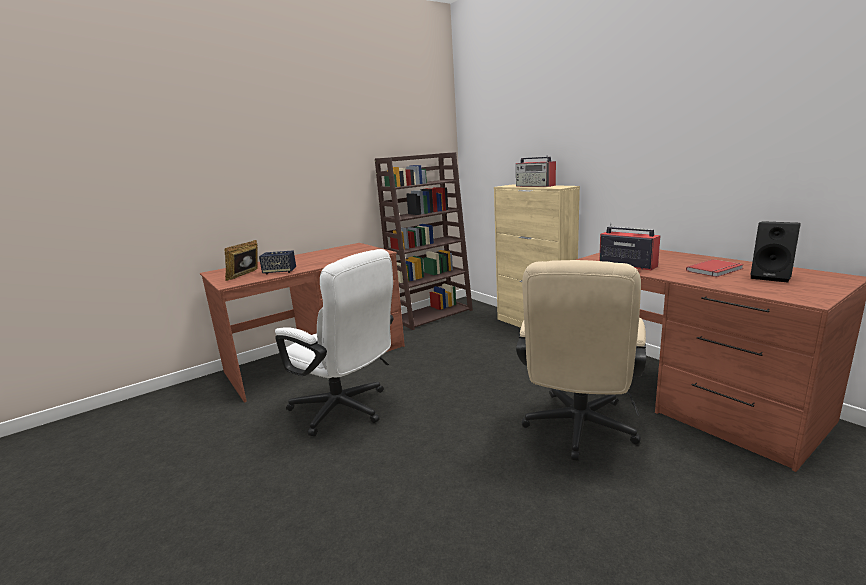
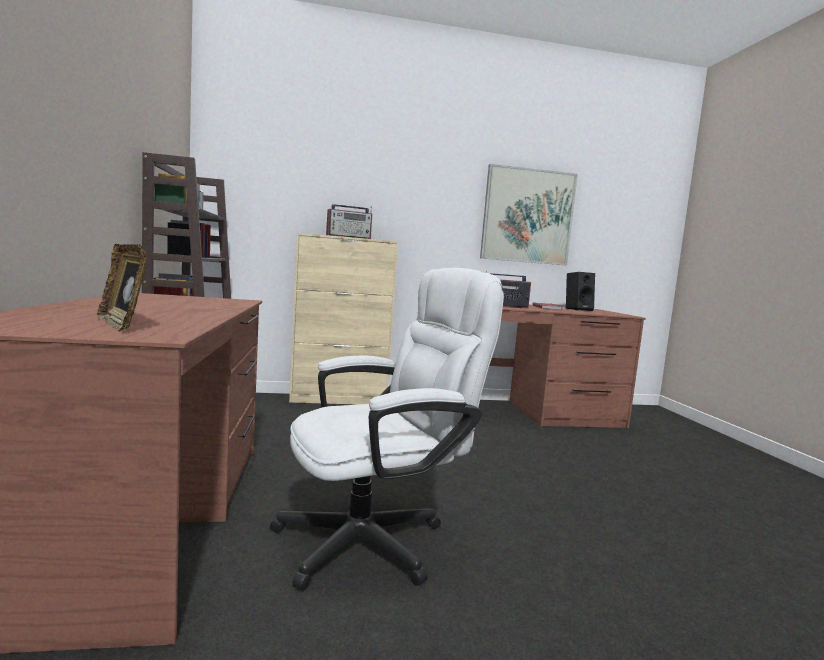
camera: 65 degrees left, 10 degrees down
(279, 272) = (182, 318): speaker -> none
(578, 431) = (546, 452): beige office chair -> none
(738, 136) = (527, 216): none -> picture

